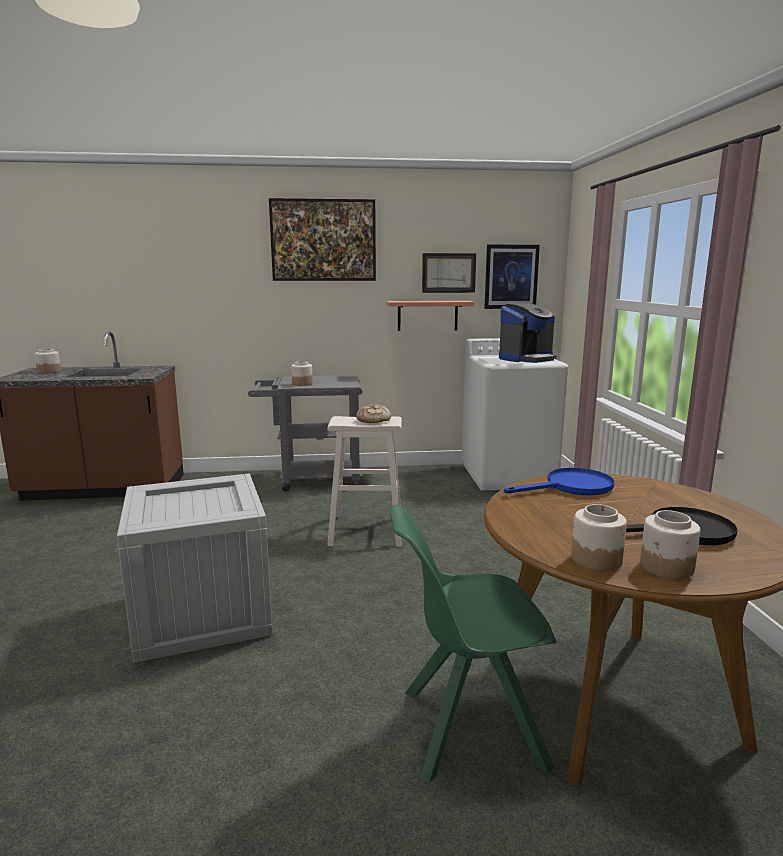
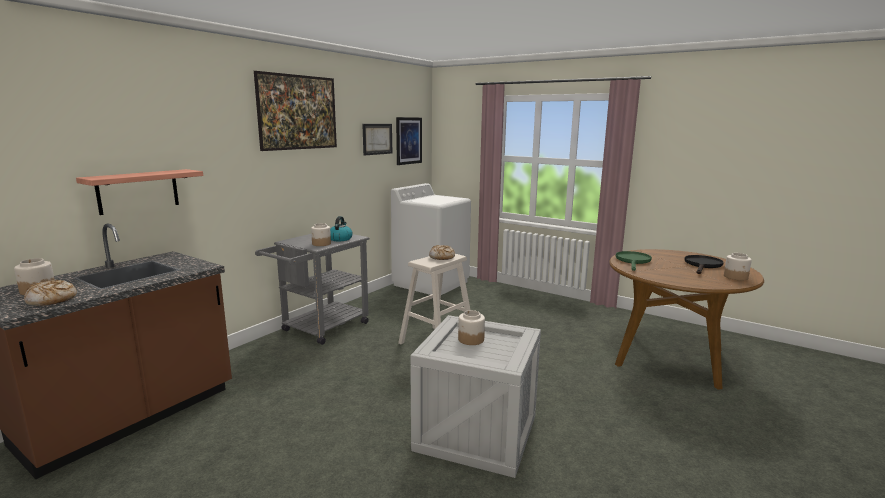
camera: 50 degrees left, 0 degrees up
(32, 377) = (52, 300): none -> bread
(331, 383) = (340, 239): none -> kettle
(427, 315) = (367, 173): shelf -> shelf (138, 191)
(467, 728) = (670, 395): green chair -> none
(526, 359) = (441, 198): coffee machine -> none
(571, 487) = (633, 261): blue frying pan -> green frying pan
(596, 559) = (721, 282): jar -> jar (471, 339)

